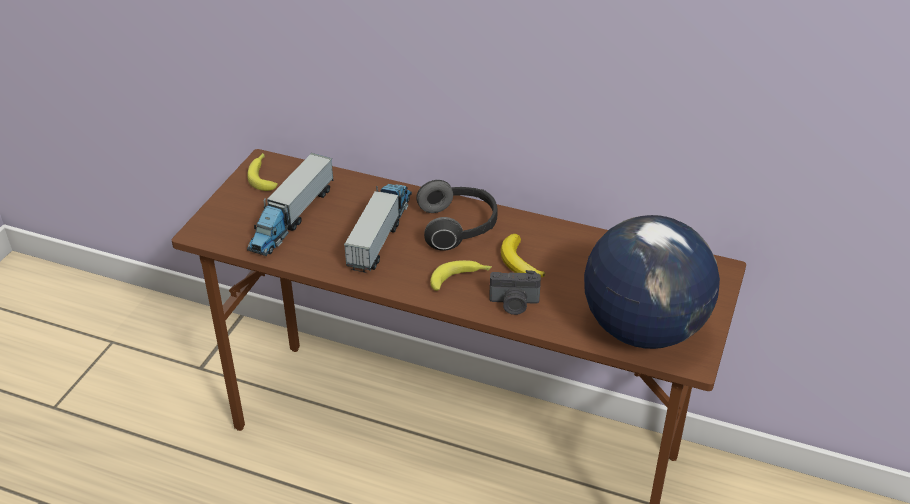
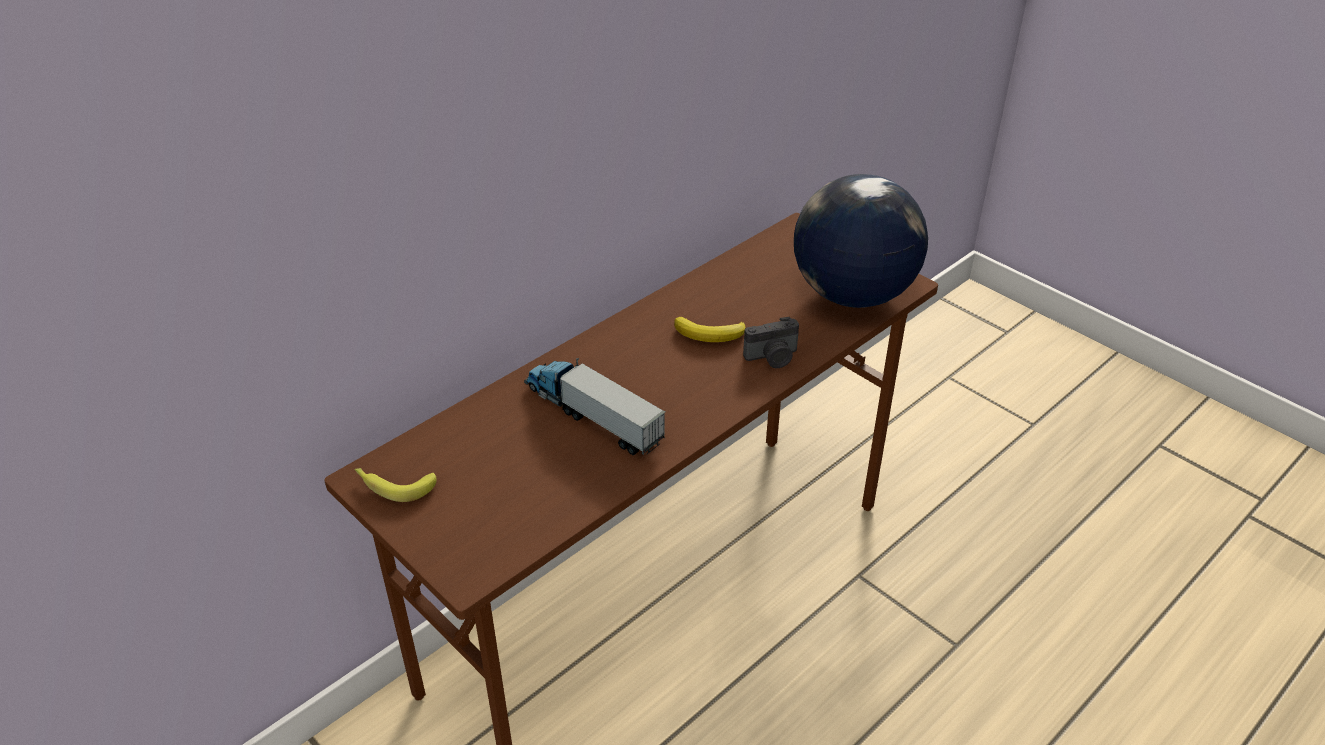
camera: 65 degrees left, 0 degrees up
(292, 218) = (505, 481): toy truck -> none
(458, 227) = (625, 356): headphones -> none
(460, 279) = (711, 380): banana -> none
(514, 304) = (772, 358): camera -> camera turned 45 degrees clockwise

